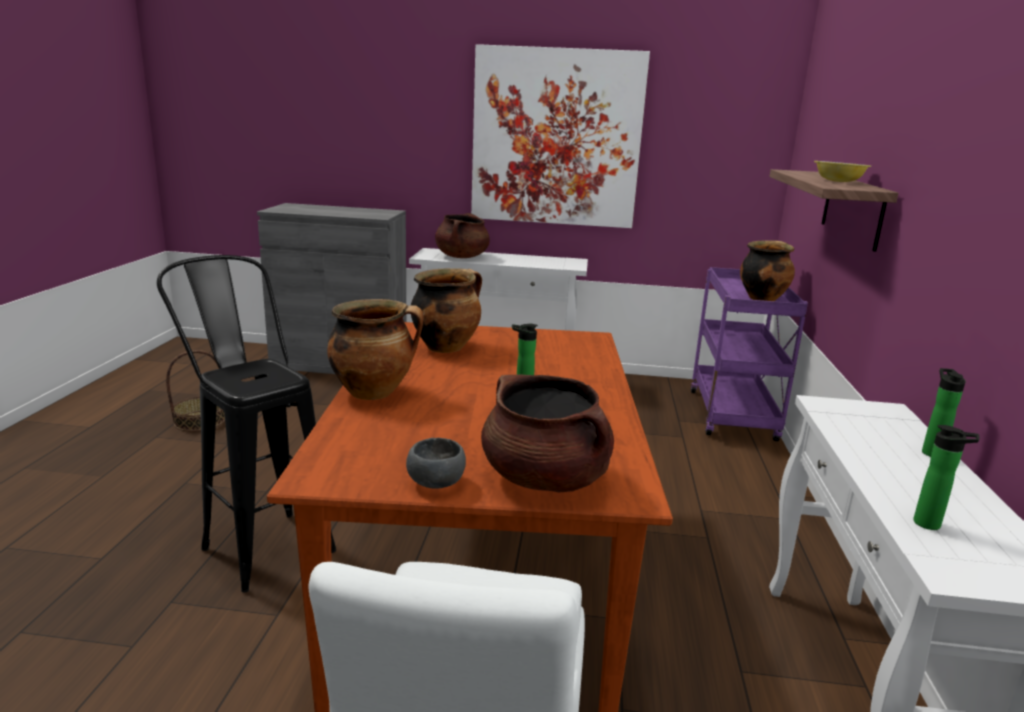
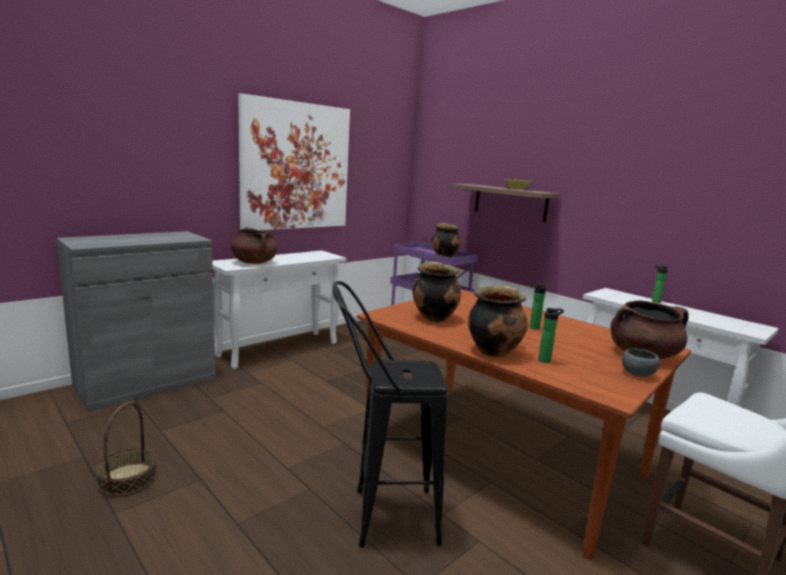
camera: 50 degrees left, 5 degrees down
(931, 525) = (715, 322): bottle -> bottle (546, 360)

